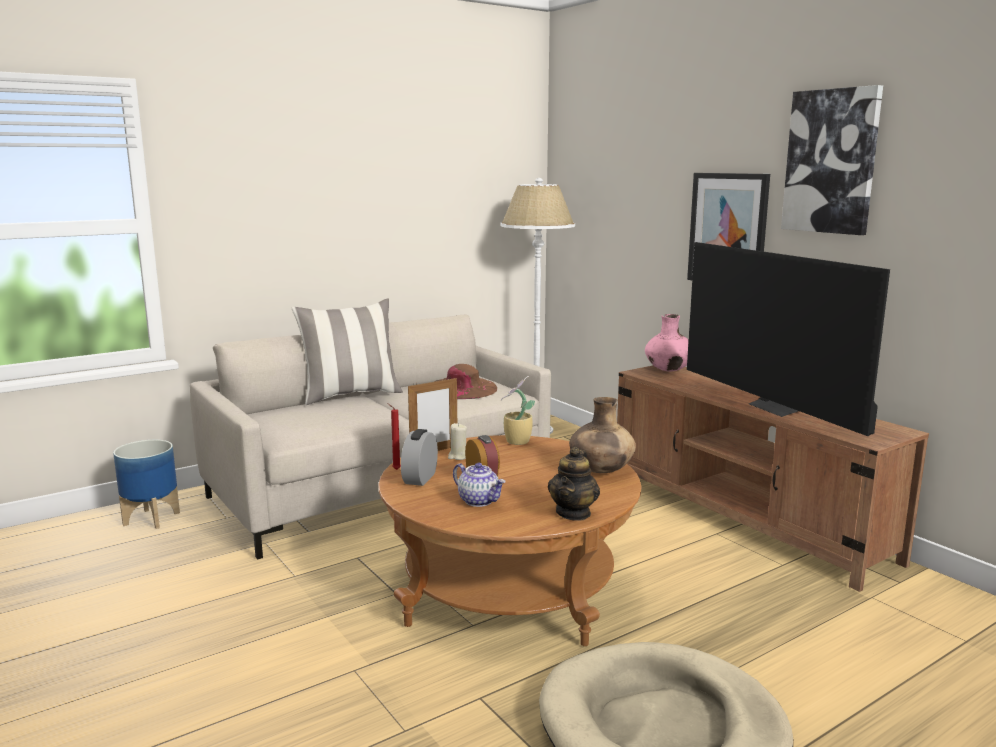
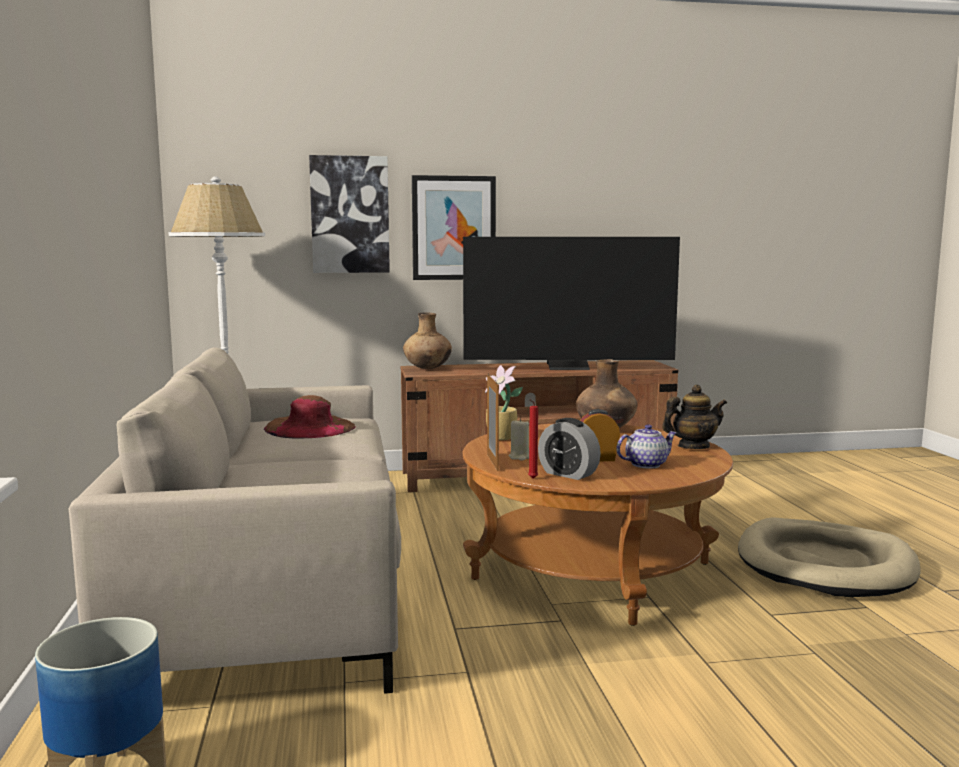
camera: 65 degrees left, 5 degrees down
(350, 395) = (234, 465): pillow -> none
(573, 513) = (693, 447): teapot -> teapot turned 60 degrees counterclockwise
(669, 370) = (427, 368): pink vase -> brown vase
(831, 161) = (551, 167): picture -> picture (350, 215)

